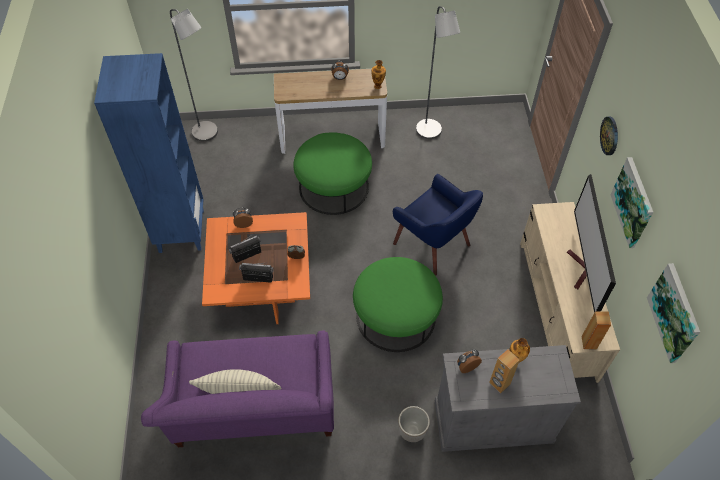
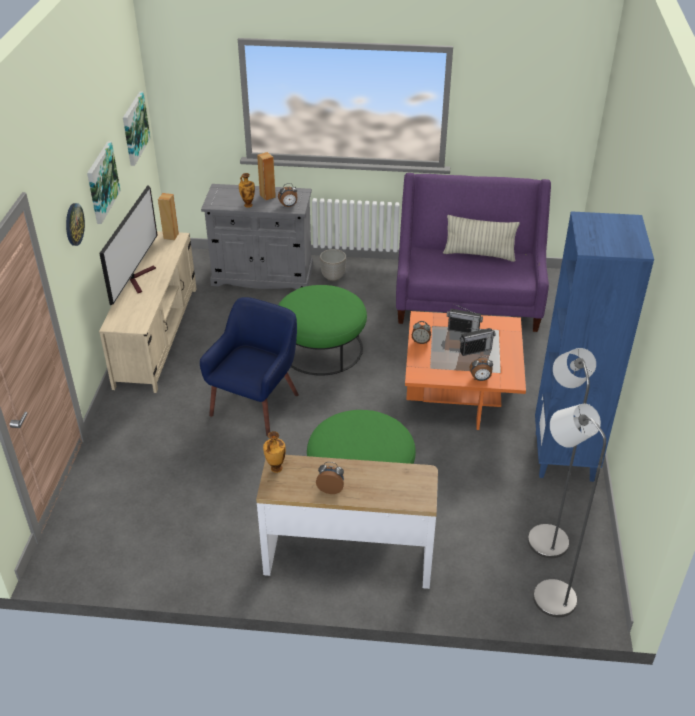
camera: 170 degrees left, 15 degrees down
(430, 133) = (195, 544): grey floor lamp -> grey floor lamp (545, 535)
(433, 244) = (256, 404): blue armchair -> blue armchair turned 60 degrees clockwise

